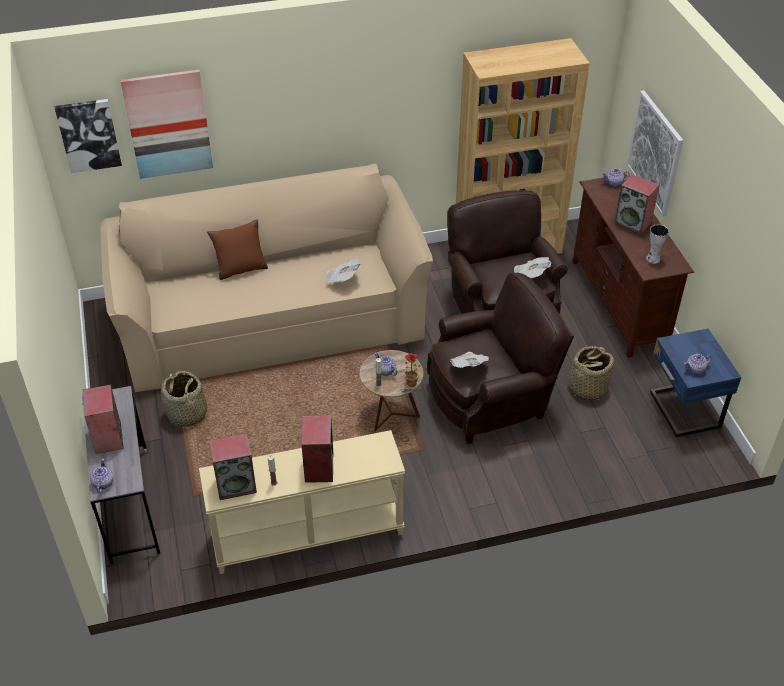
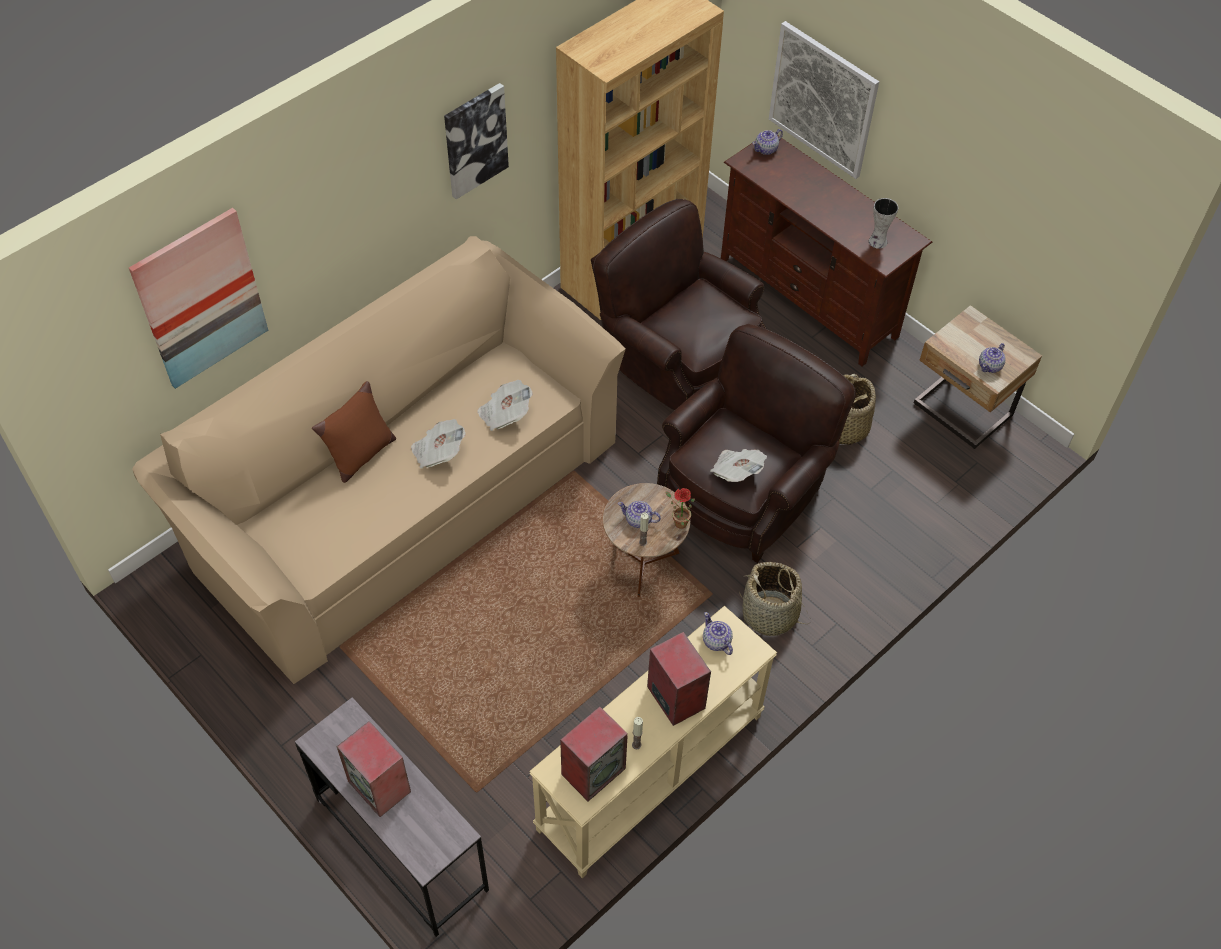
camera: 30 degrees left, 10 degrees up
(88, 135) = (95, 362): picture -> picture (475, 140)
(103, 483) = (421, 853): teapot -> teapot (716, 641)
(187, 414) = (386, 683): basket -> basket (770, 614)
(530, 275) = (724, 313): newspaper -> newspaper (438, 452)
(633, 223) = (824, 199): speaker -> none
(682, 411) = (961, 412): blue nightstand -> beige nightstand

